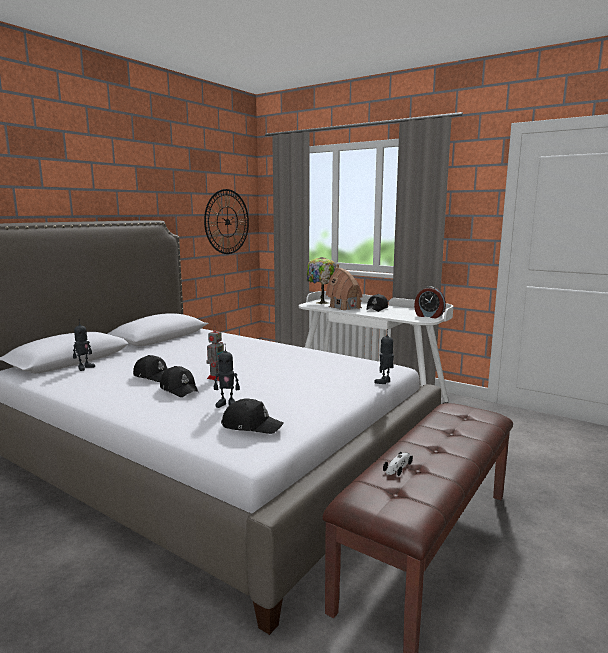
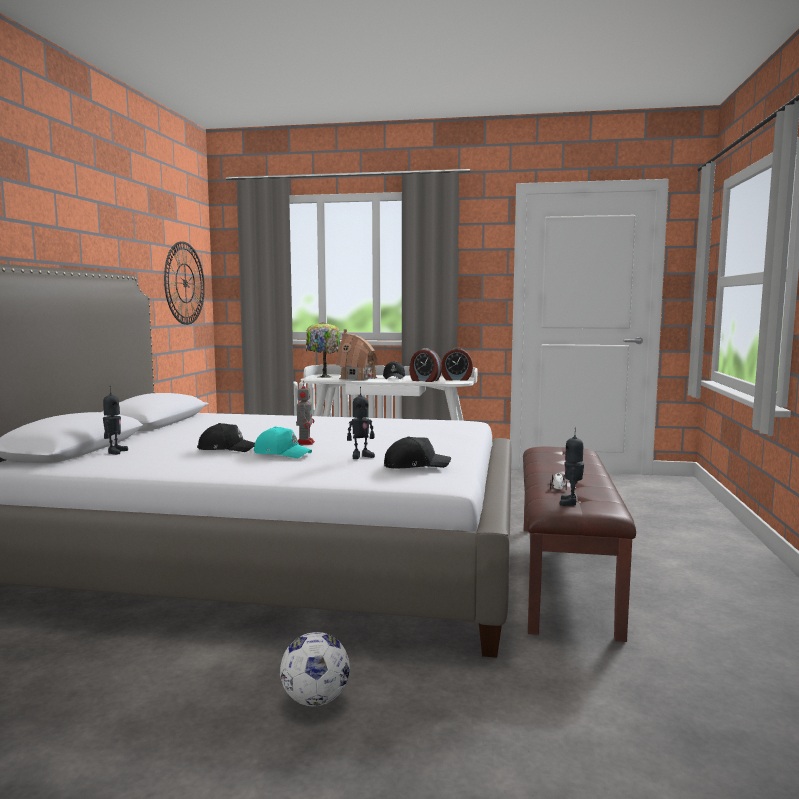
camera: 25 degrees left, 5 degrees down
(90, 629) = (316, 700): none -> football
(179, 389) = (282, 453): black cap -> turquoise cap
(384, 382) = (479, 430): toy robot -> toy robot (571, 503)
(397, 315) = (424, 380): none -> alarm clock

